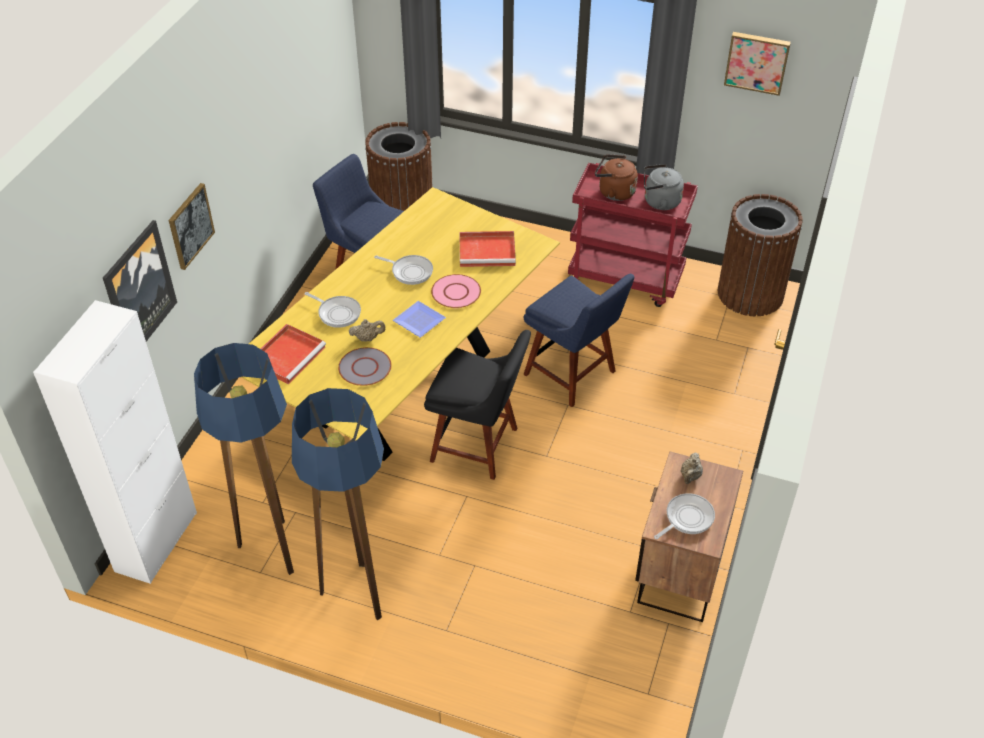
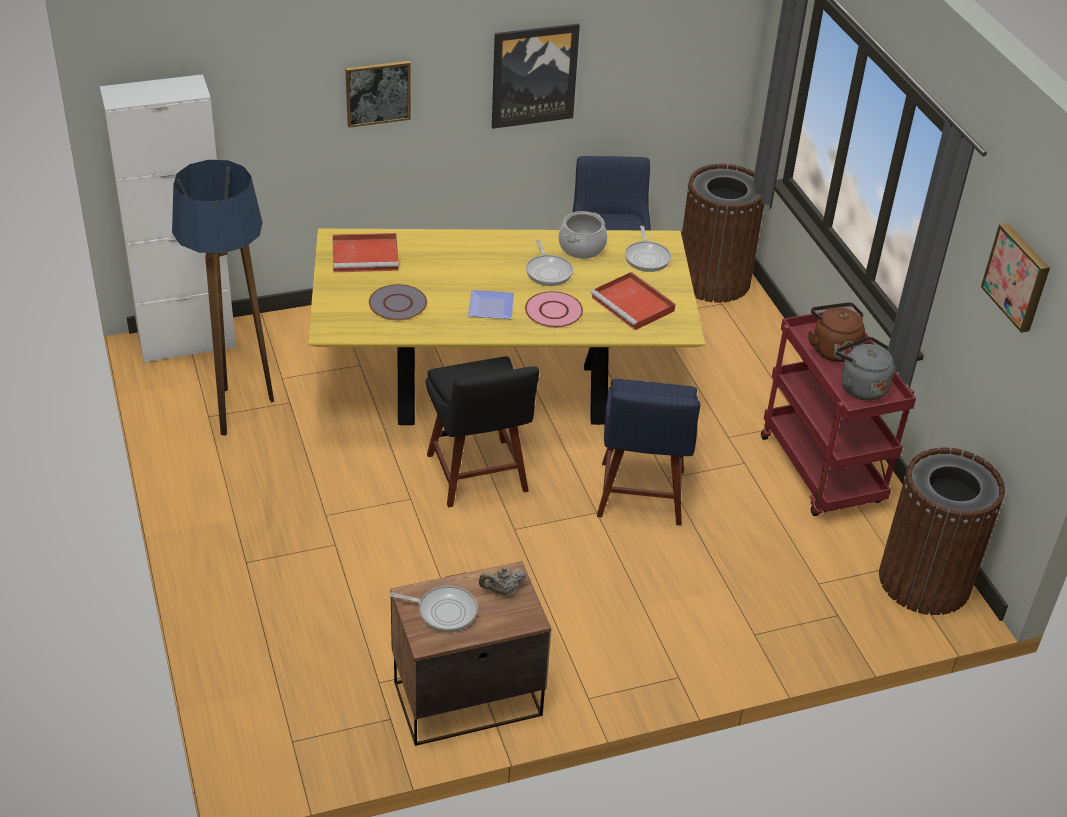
camera: 50 degrees right, 5 degrees down
(139, 290) = (277, 107): picture -> picture (534, 75)
(337, 313) = (447, 256): frying pan -> frying pan (647, 257)
(358, 596) = (234, 487): floor lamp -> none
(368, 338) = (435, 288): beige teapot -> none
(401, 241) = (582, 247): none -> cooking pot

